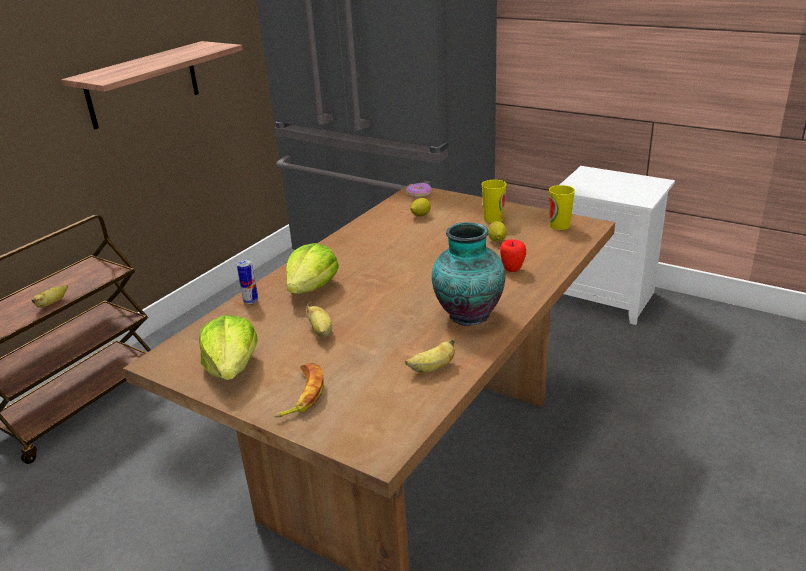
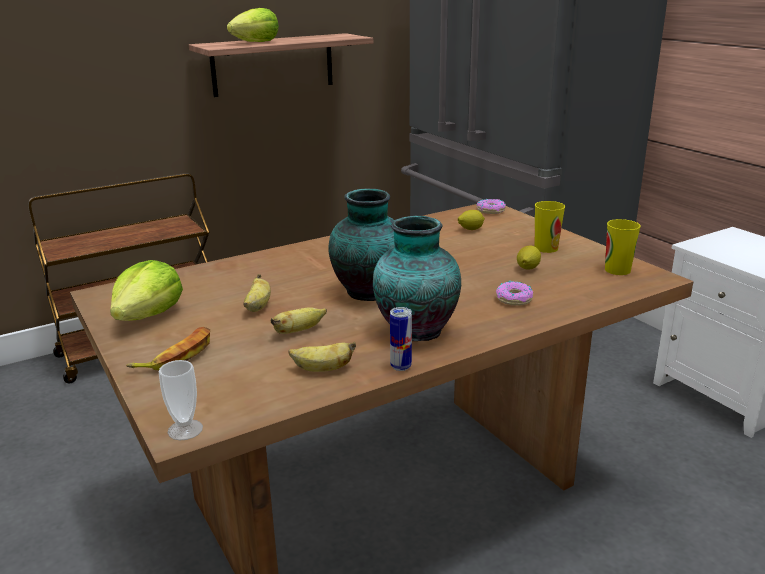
camera: 25 degrees right, 5 degrees down
(52, 303) = (121, 242): banana -> banana (298, 331)
(251, 301) = (229, 266): can -> can (400, 366)
(312, 288) = (294, 268): lettuce -> lettuce (256, 42)
(381, 450) = (185, 430): none -> cup
(400, 293) = (370, 293): none -> vase
(512, 269) = (514, 299): apple -> donut

